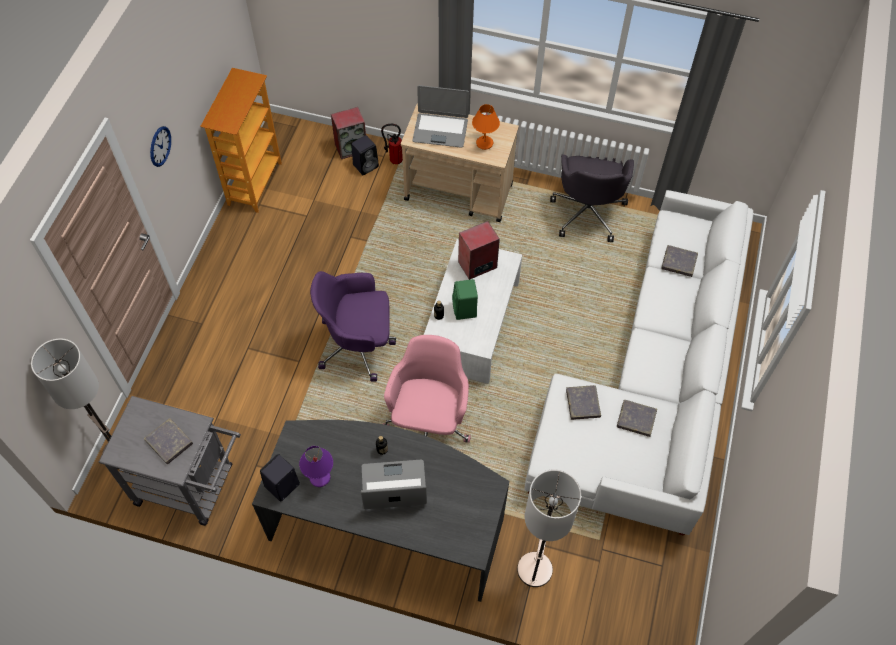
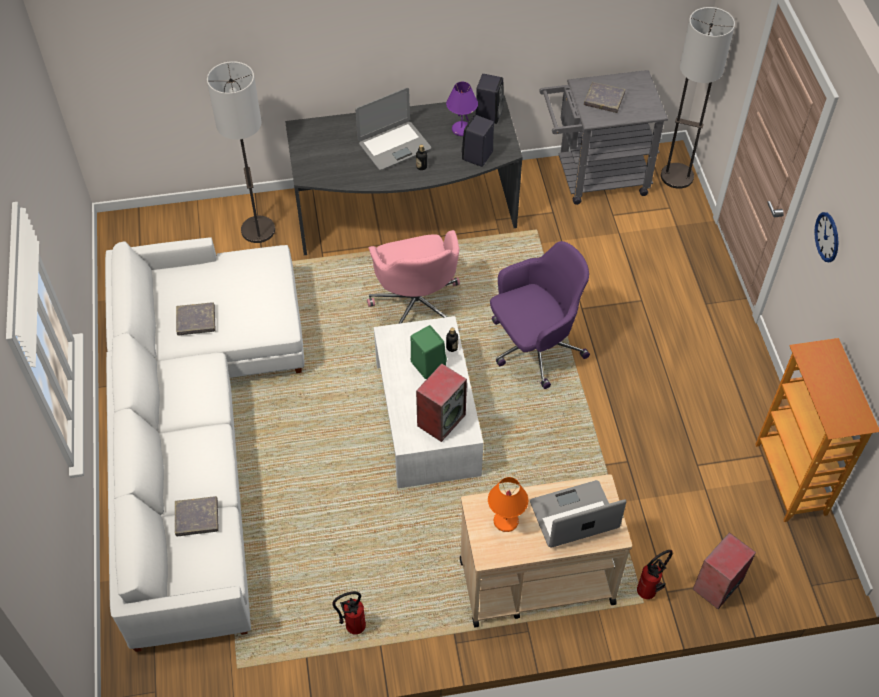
camera: 155 degrees right, 5 degrees down
(366, 165) = (679, 567): black speaker -> black speaker (477, 156)
(583, 403) = (257, 315): grey book -> none
(588, 212) = (352, 627): grey office chair -> fire extinguisher

